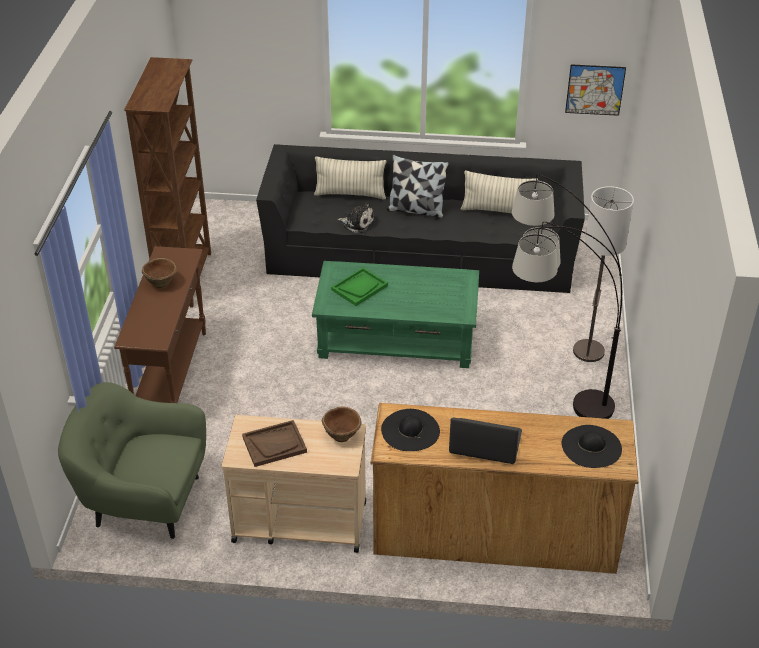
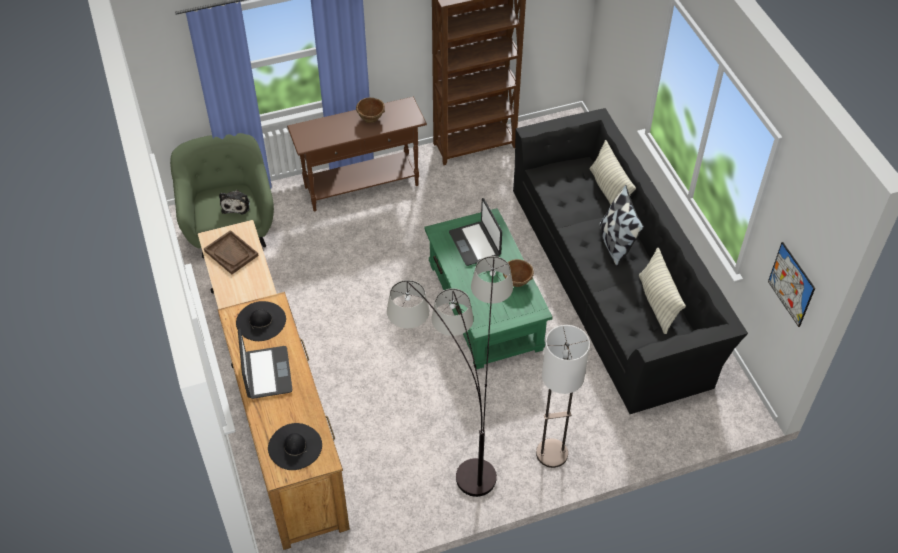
camera: 65 degrees right, 10 degrees up
(342, 434) = (259, 288): brown bowl -> brown bowl (517, 281)
(357, 223) = (566, 211): plush toy -> plush toy (236, 205)
(359, 288) = (475, 244): green tray -> laptop

